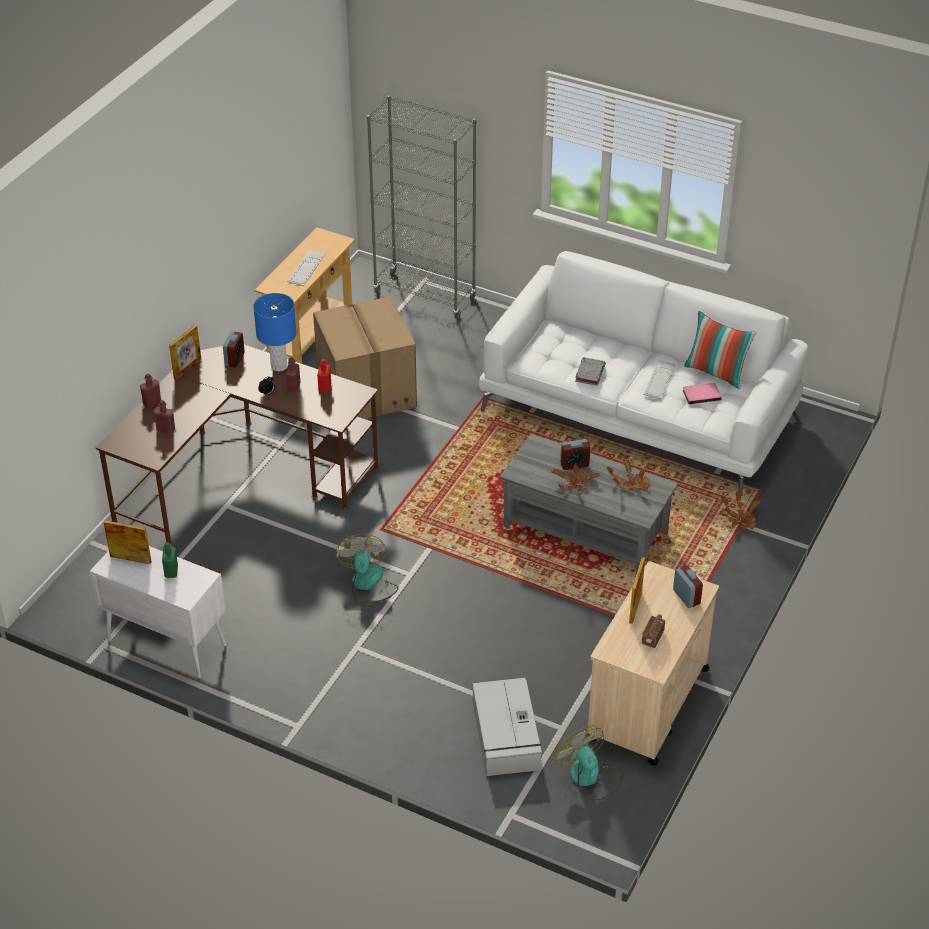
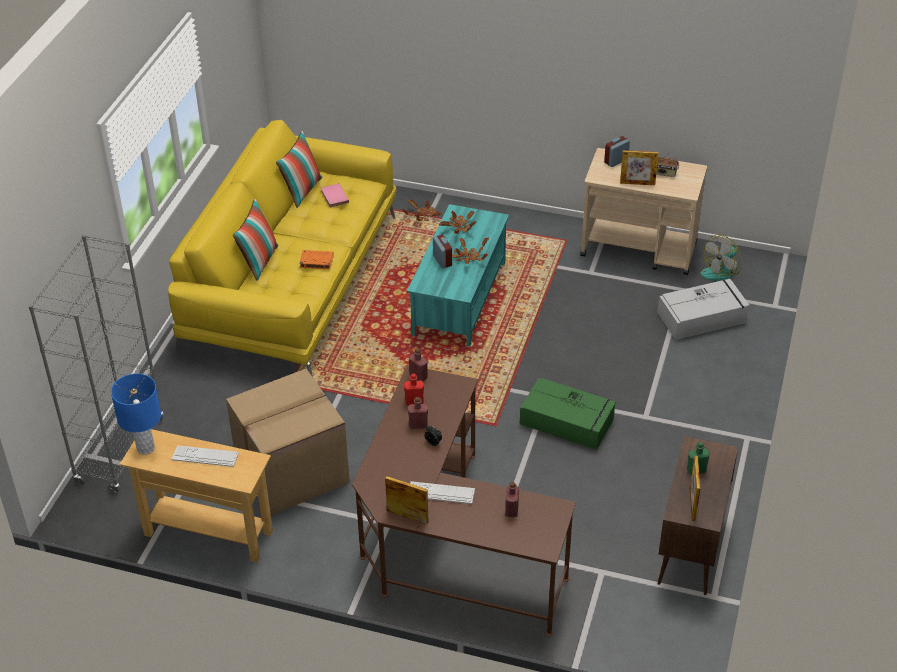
camera: 100 degrees left, 0 degrees up
(152, 402) = (471, 533): red bottle -> red bottle (418, 376)
(165, 642) = (691, 549): white cabinet -> brown cabinet
(234, 359) = (382, 480): alarm clock -> none
(279, 366) = (386, 443): blue table lamp -> blue table lamp (145, 448)
(368, 584) = (568, 422): fan -> green storage box
(586, 530) = (459, 298): grey coffee table -> turquoise coffee table
(590, 373) = (316, 261): grey book -> orange book
(599, 336) = (259, 261): none -> pillow
(640, 410) = (293, 281): white sofa -> yellow sofa
(659, 380) = (318, 221): keyboard -> keyboard (441, 493)

